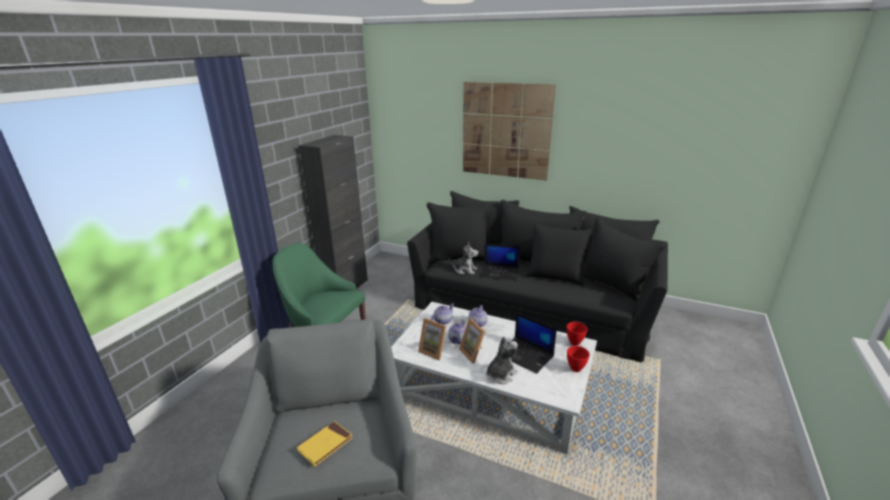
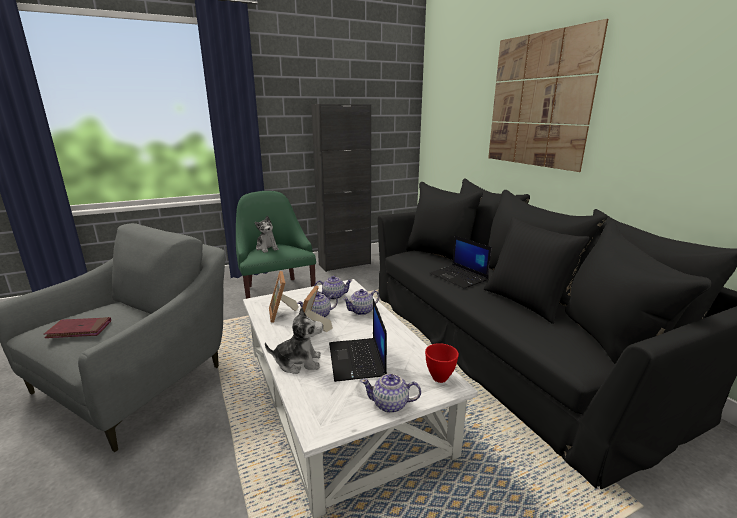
camera: 40 degrees right, 5 degrees down
(325, 444) = (79, 330): yellow book -> red book
(464, 270) = (423, 263): plush toy -> plush toy (267, 248)
(576, 369) = (390, 404): red bowl -> teapot

